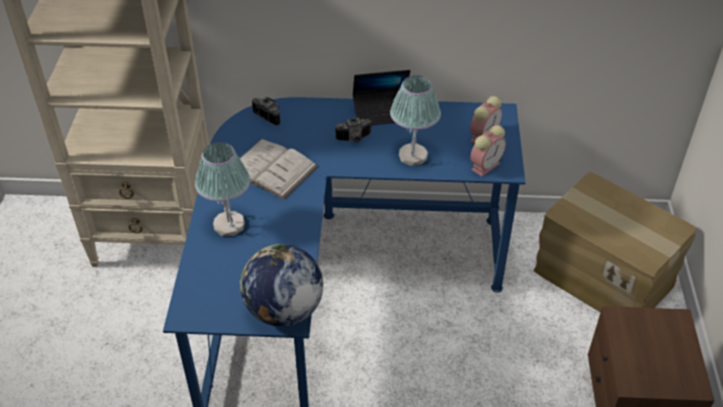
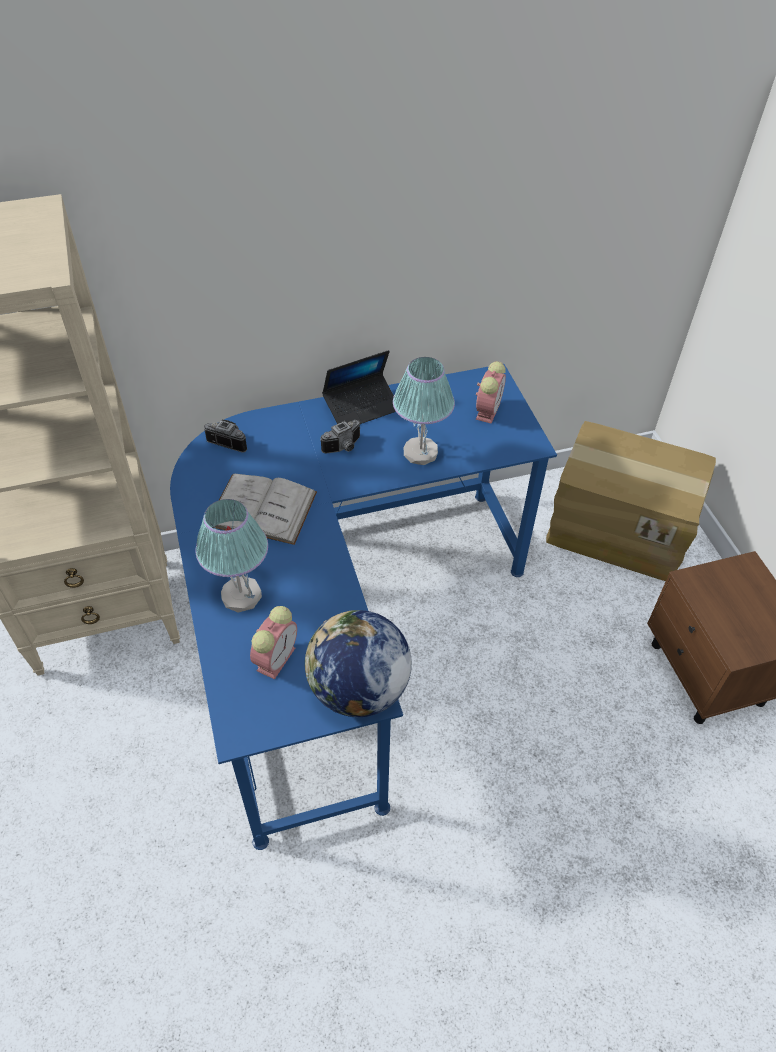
camera: 20 degrees left, 5 degrees up
(486, 165) = (506, 444): alarm clock -> alarm clock (276, 657)

